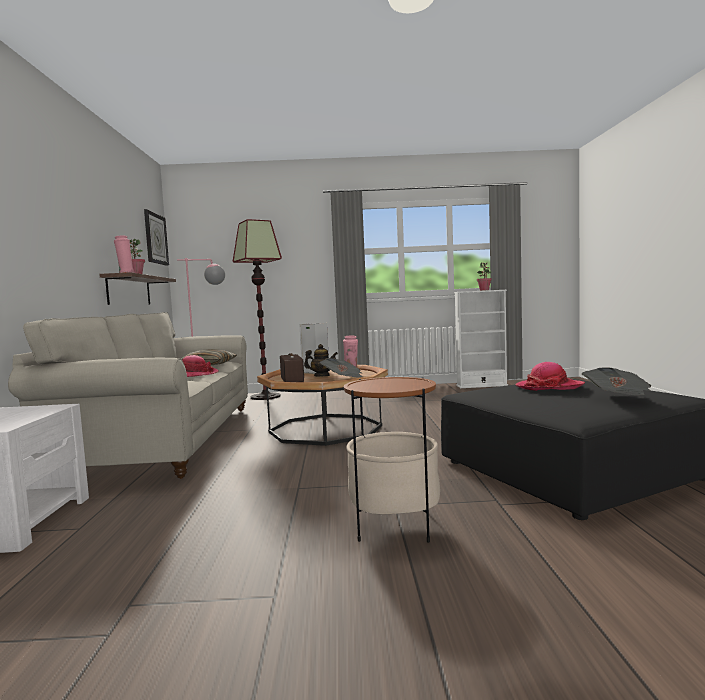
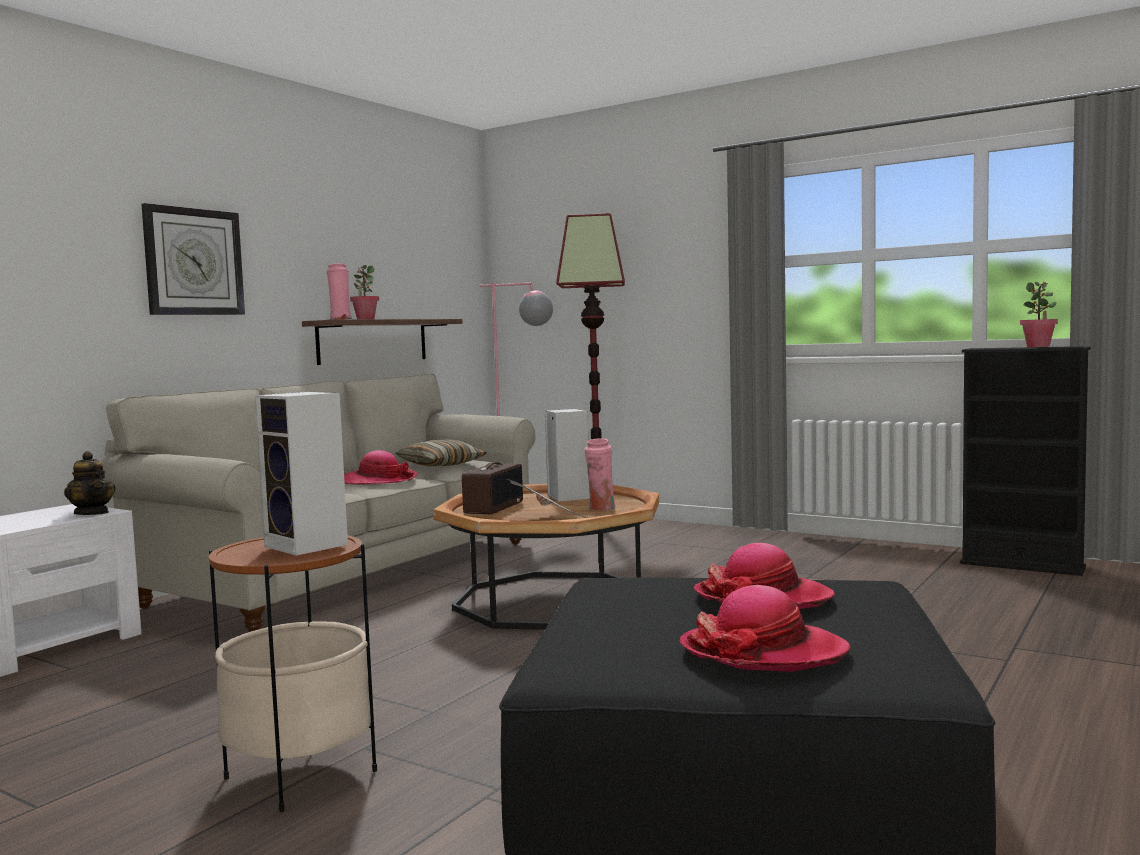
camera: 35 degrees right, 0 degrees up
(155, 239) = (452, 253): wall clock -> wall clock (193, 262)
(322, 376) = (551, 506): teapot -> teapot (92, 513)
(400, 381) = (309, 546): none -> speaker
(481, 385) = (1022, 565): white bookcase -> black bookcase
(618, 399) = (763, 652): newspaper -> hat

